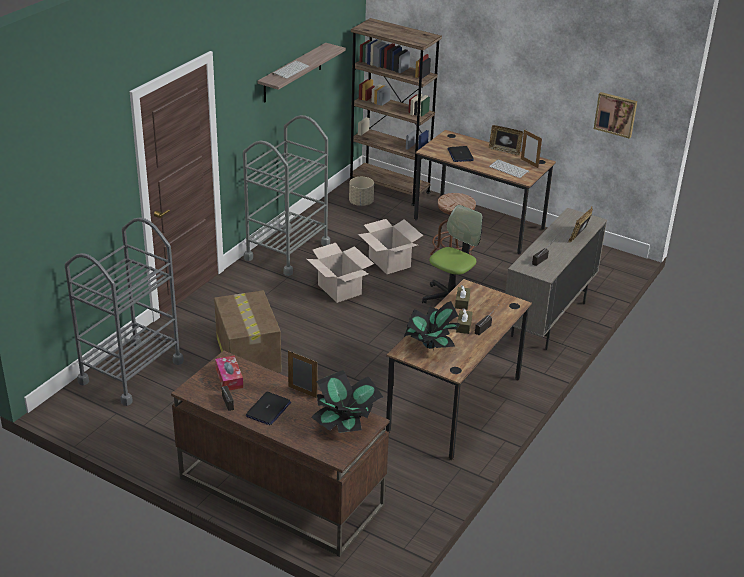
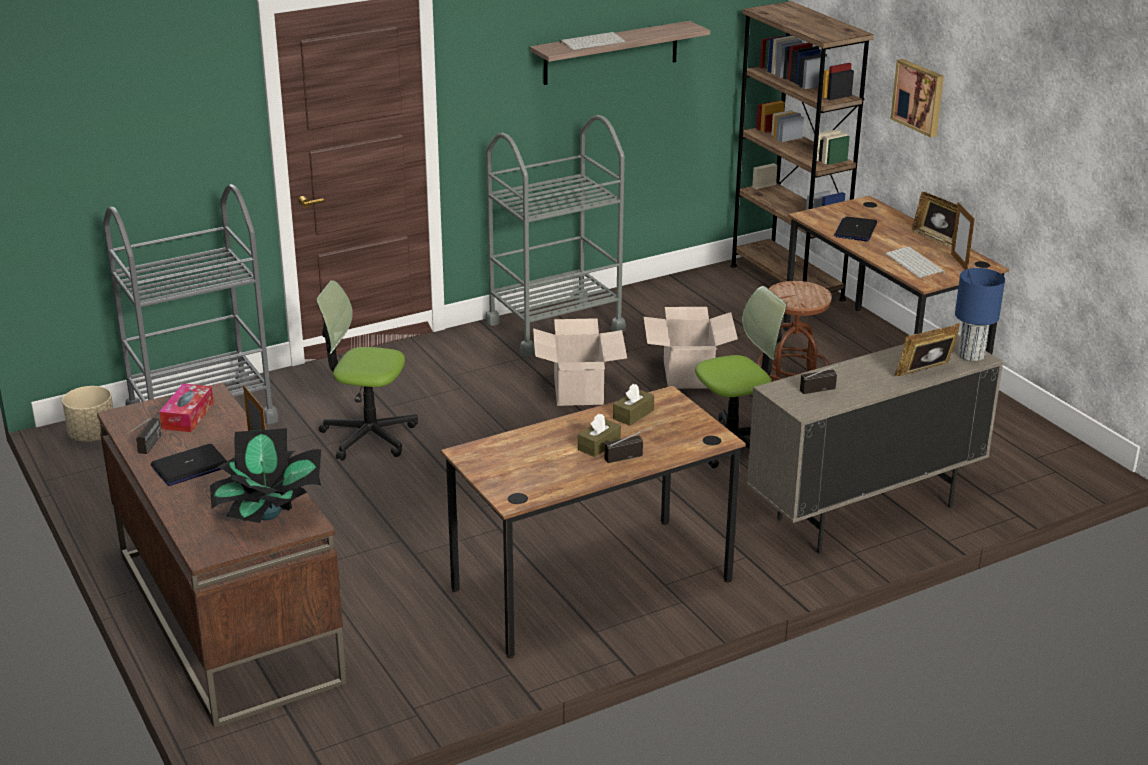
camera: 30 degrees right, 5 degrees down
(248, 354) = (368, 436): cardboard box -> office chair
(361, 203) = (724, 291): beige planter -> beige planter (92, 436)
(430, 345) = (518, 456): potted plant -> none
(589, 220) = (970, 355): none -> blue table lamp
(616, 114) = (1100, 193): picture -> picture (919, 97)

